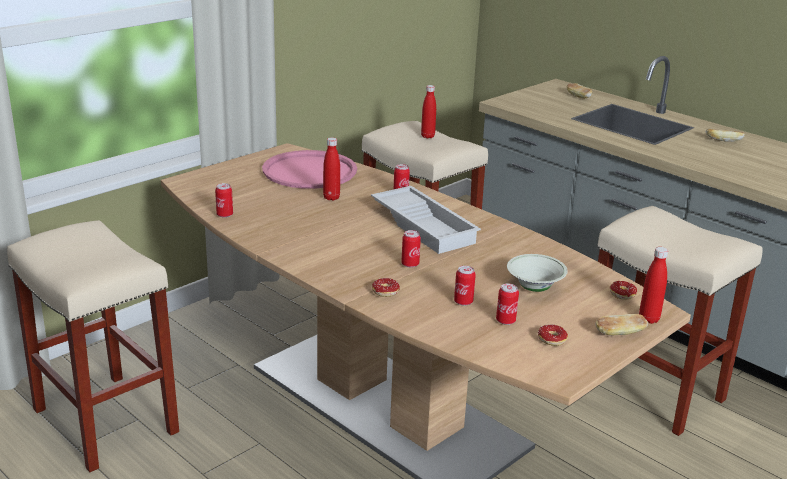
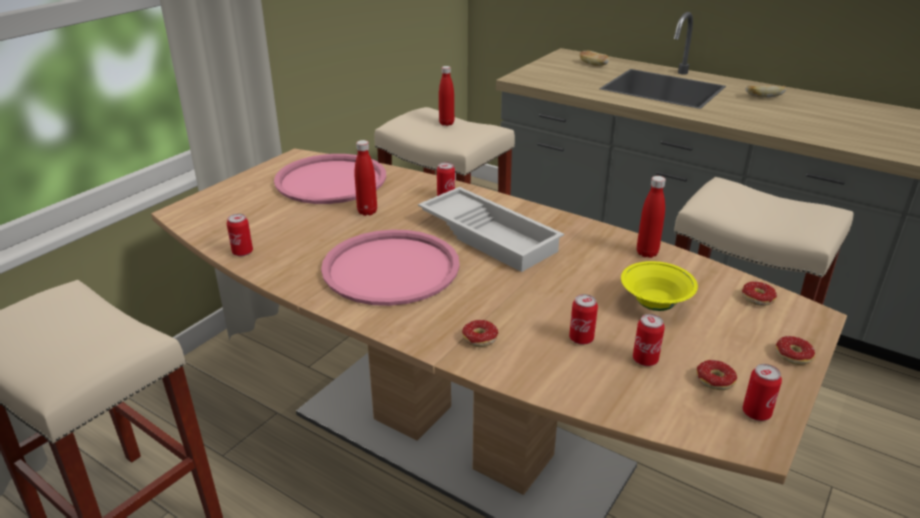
camera: 10 degrees left, 5 degrees up
(336, 239) = (391, 268): none -> pink tray
(410, 264) = (494, 292): can -> can (756, 413)
(534, 288) = (655, 304): white bowl -> yellow bowl
(620, 333) = (787, 357): bread -> donut
(648, 319) = (806, 329): red bottle -> red bottle (647, 253)

